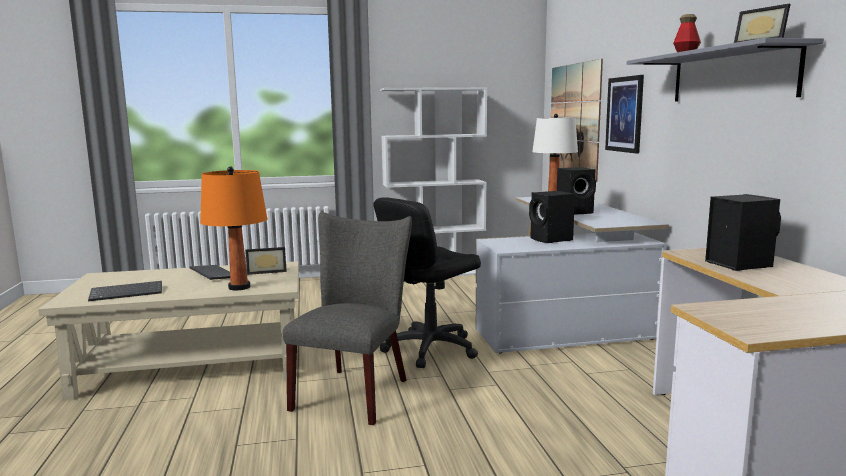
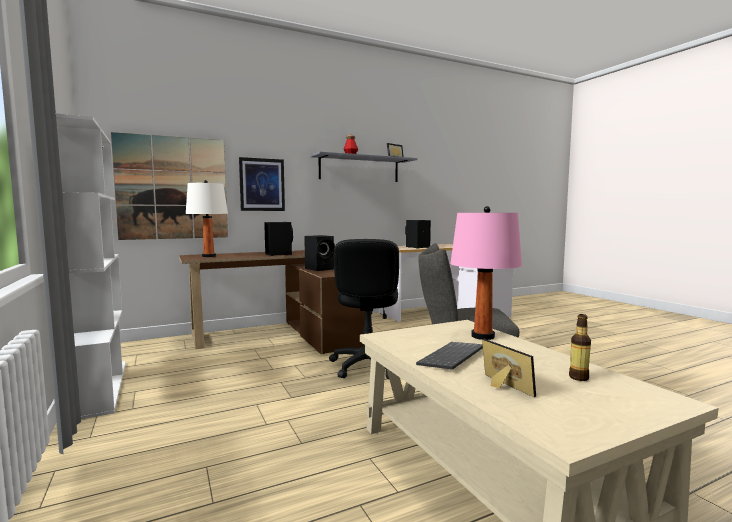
camera: 105 degrees left, 5 degrees down
(128, 292) = (578, 377): keyboard -> bottle
(239, 287) = (482, 336): orange table lamp -> pink table lamp
(266, 271) = (417, 337): picture frame -> picture frame (501, 387)
(430, 349) = (367, 366): black office chair -> black office chair turned 60 degrees clockwise
(565, 317) = (283, 335): white desk -> brown desk

